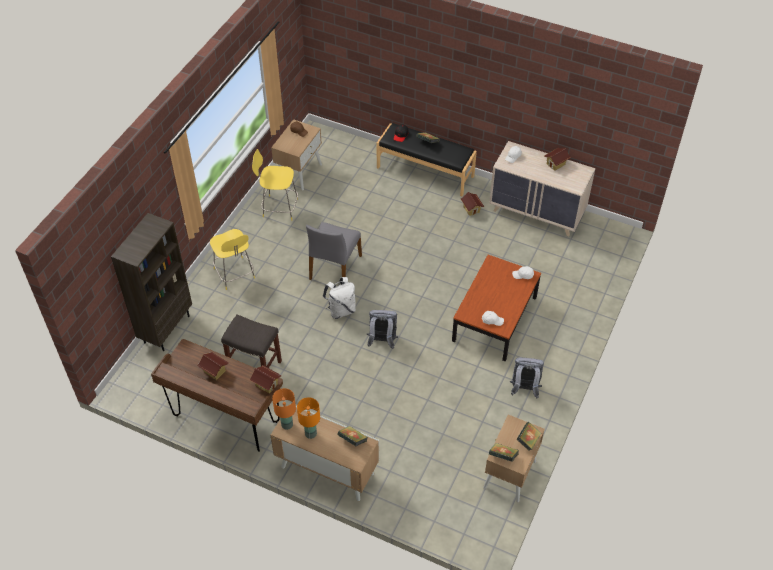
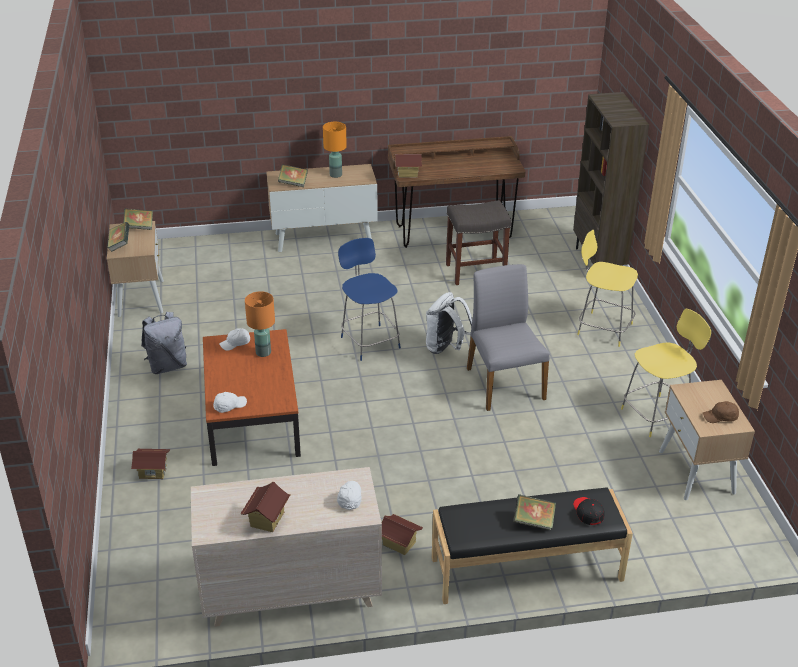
camera: 145 degrees right, 15 degrees down
(214, 371) = (465, 165): toy house -> toy house (153, 471)
(286, 424) = (363, 172): orange table lamp -> orange table lamp (264, 352)
(382, 341) = (369, 341): grey backpack -> blue stool

